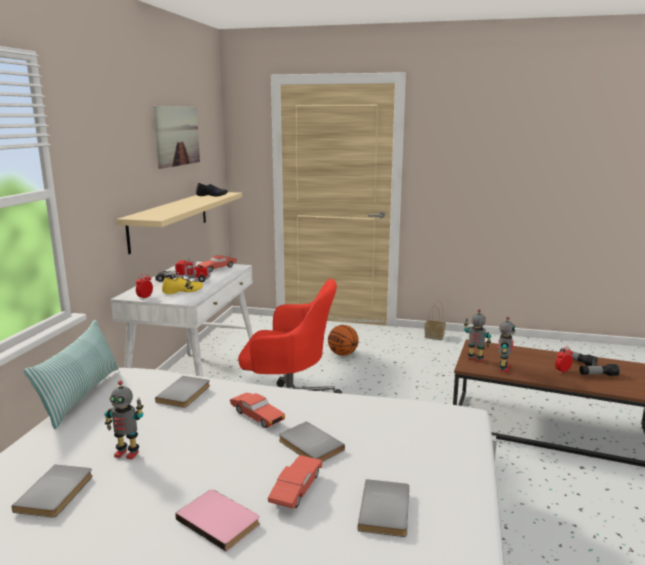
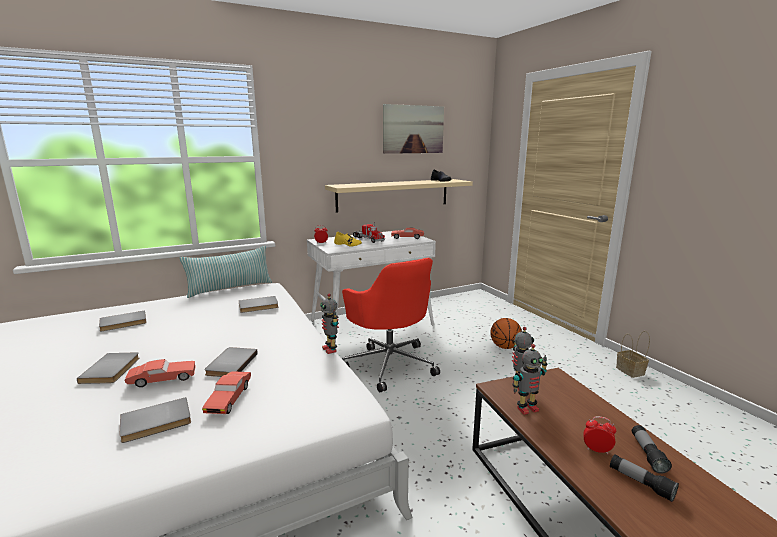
camera: 50 degrees right, 0 degrees up
(127, 453) = (174, 321): toy robot -> toy robot (330, 349)
(220, 520) = (112, 370): pink book -> grey book
(257, 416) = (255, 335): red toy car -> red toy car (229, 399)

